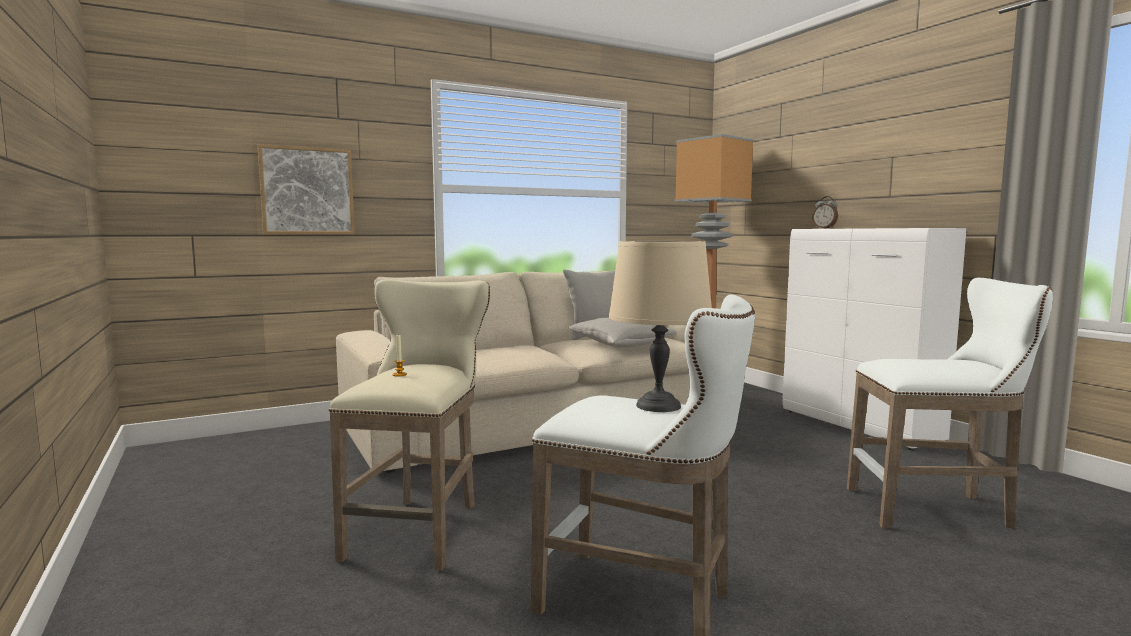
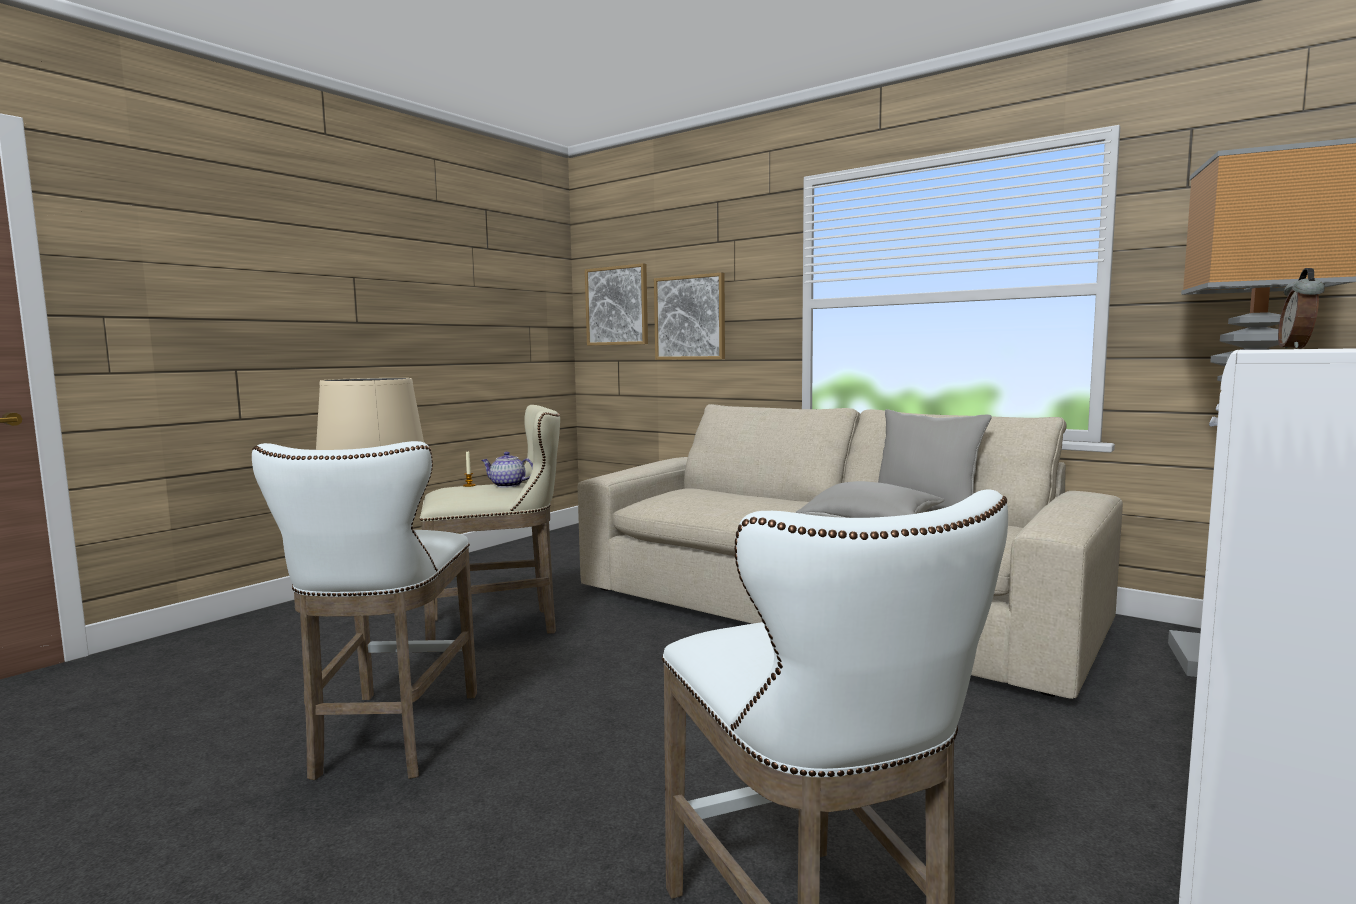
camera: 65 degrees right, 0 degrees up
(191, 169) = (617, 306): none -> picture
(427, 367) = (507, 485): none -> teapot

